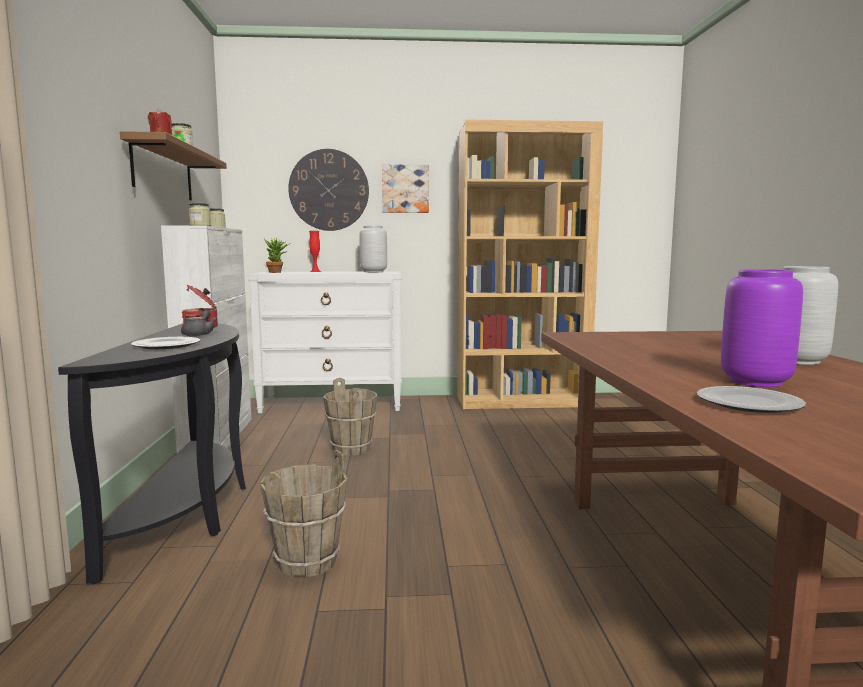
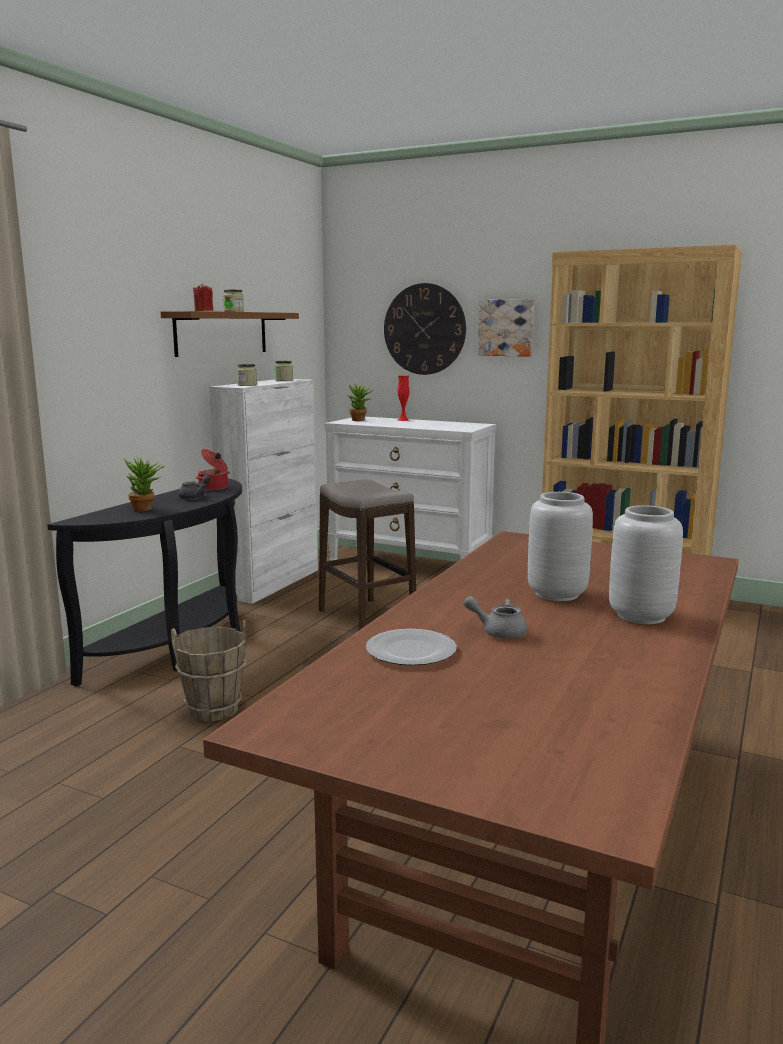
camera: 30 degrees right, 5 degrees up
(166, 345) = (146, 509): plate -> potted plant
(352, 449) = (366, 619): brown bucket -> stool
(373, 272) = (458, 425): grey vase -> grey vase (556, 594)
(755, 382) = (498, 632): purple vase -> grey teapot

